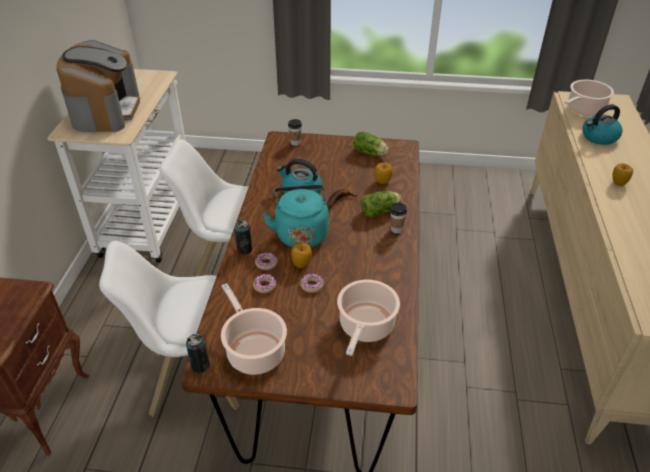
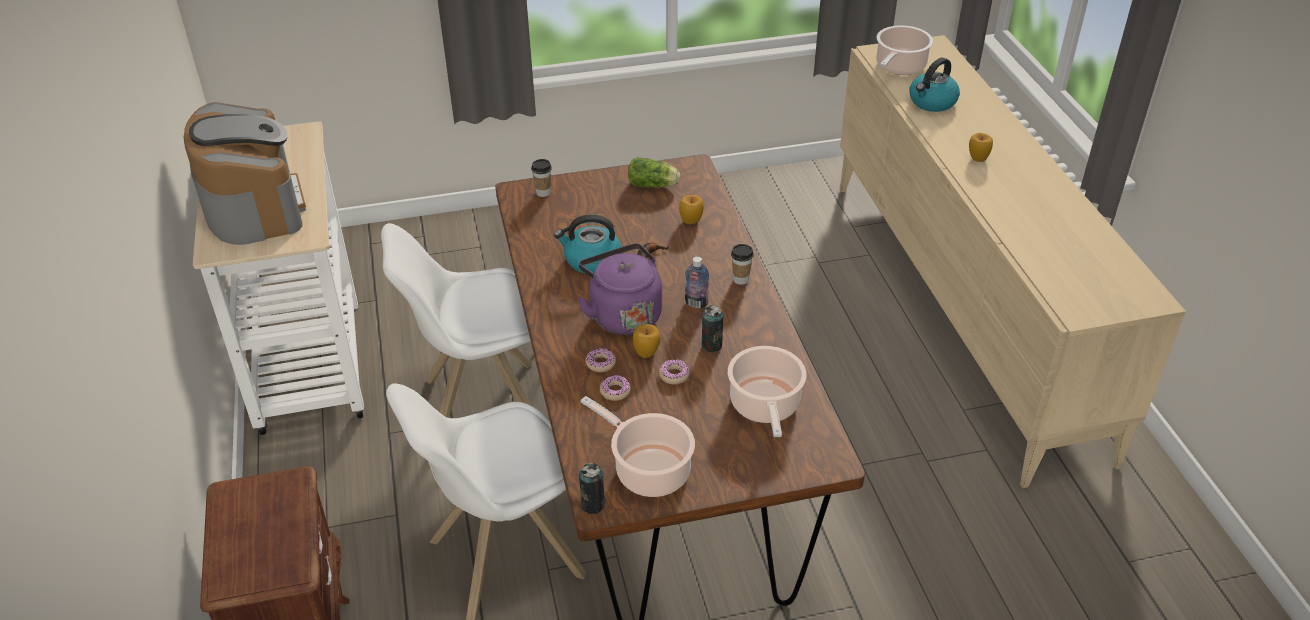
camera: 20 degrees left, 0 degrees up
(244, 249) = (561, 353): can -> can (711, 345)
(301, 233) = (623, 314): turquoise kettle -> purple kettle
(355, 238) = (696, 303): none -> bottle
(381, 211) = (709, 260): lettuce -> none

